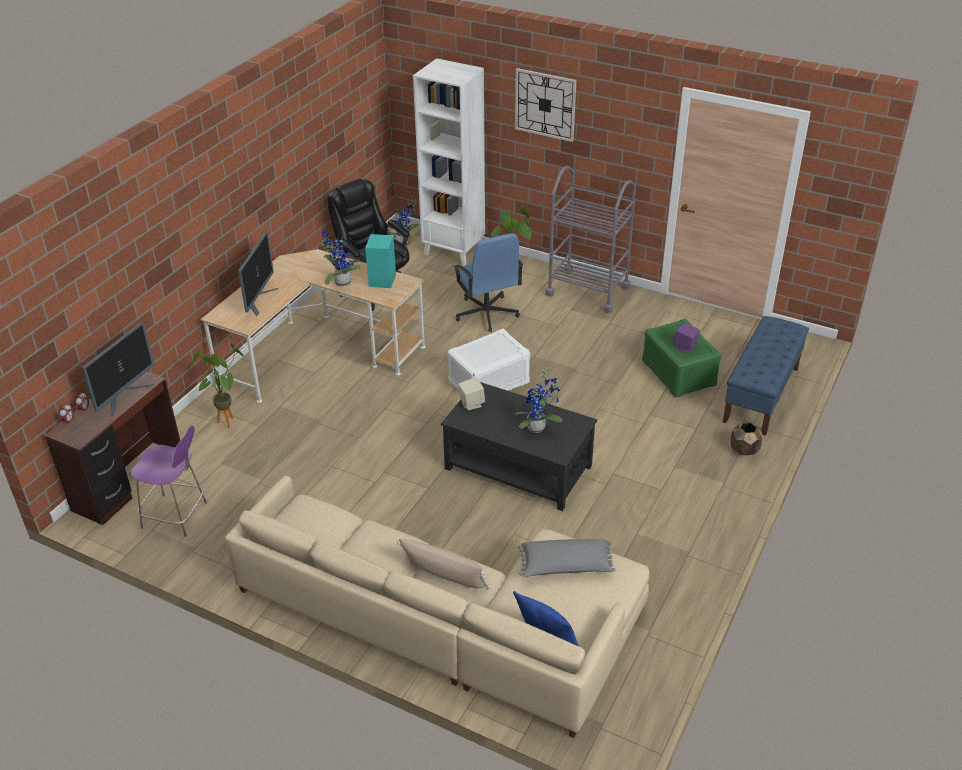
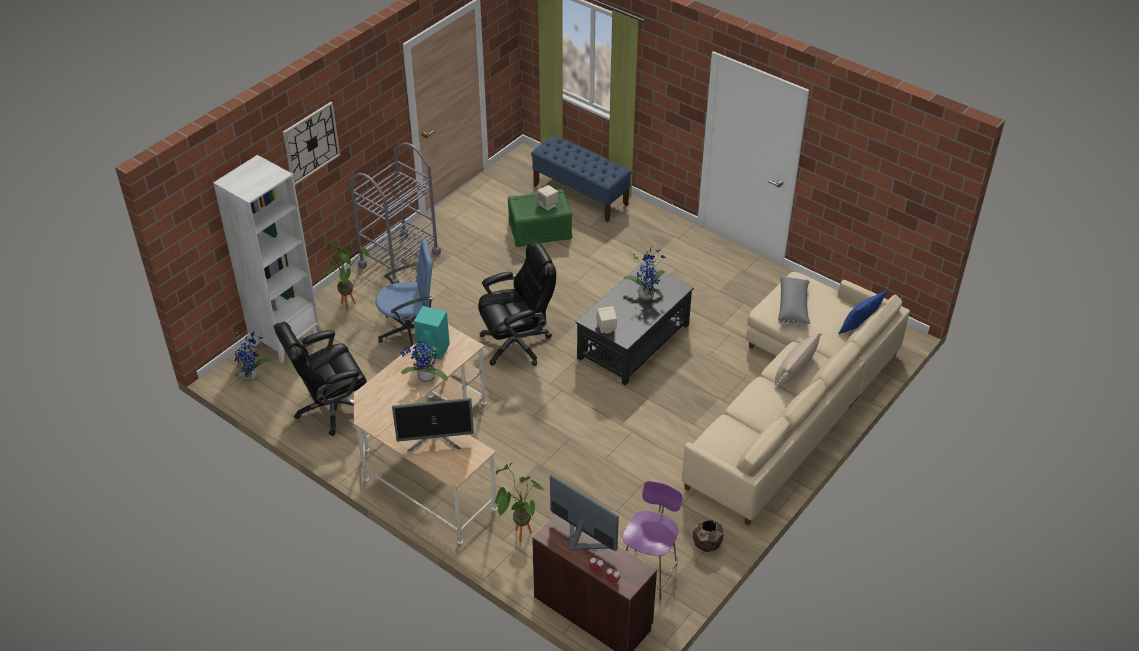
camera: 80 degrees left, 5 degrees up
(258, 300) = (435, 442): monitor -> monitor turned 150 degrees clockwise
(489, 383) = (517, 343): white storage box -> black office chair
(685, 347) = (547, 205): purple speaker -> beige speaker
(743, 450) = (641, 219): brown planter -> brown planter (706, 544)

